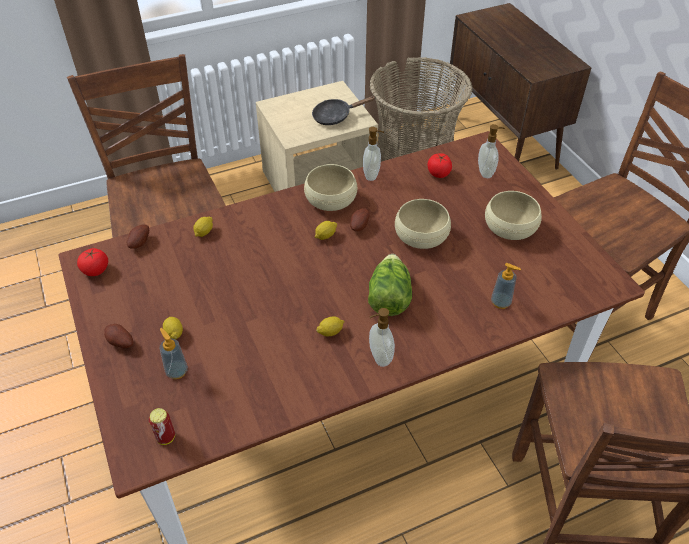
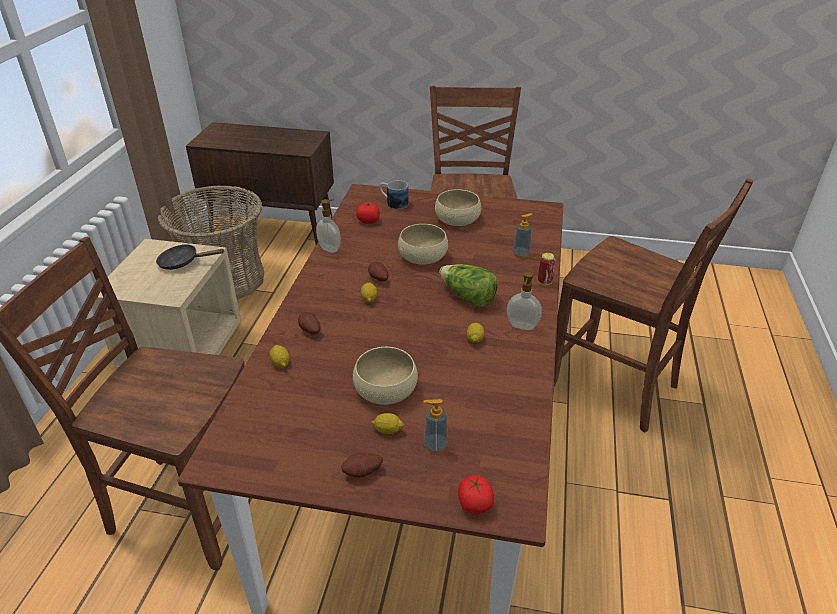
camera: 55 degrees left, 10 degrees down
(96, 270) = (241, 457): tomato -> tomato (474, 504)
(139, 242) = (240, 411): potato -> potato (309, 330)
(166, 437) = (505, 481): can -> can (544, 282)
(330, 200) = (331, 279): beige bowl -> beige bowl (385, 389)
(335, 116) = (183, 262): black frying pan -> black frying pan turned 75 degrees clockwise
(486, 172) = (393, 203): soap dispenser -> mug

